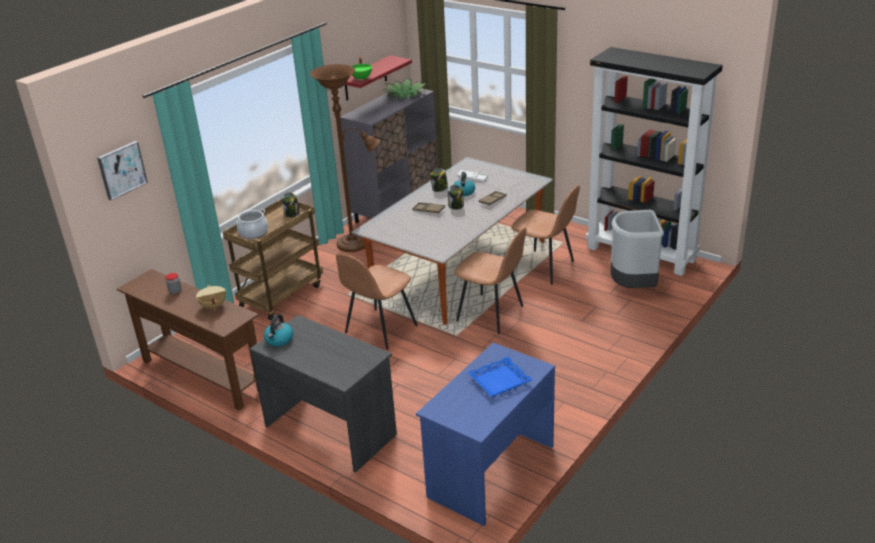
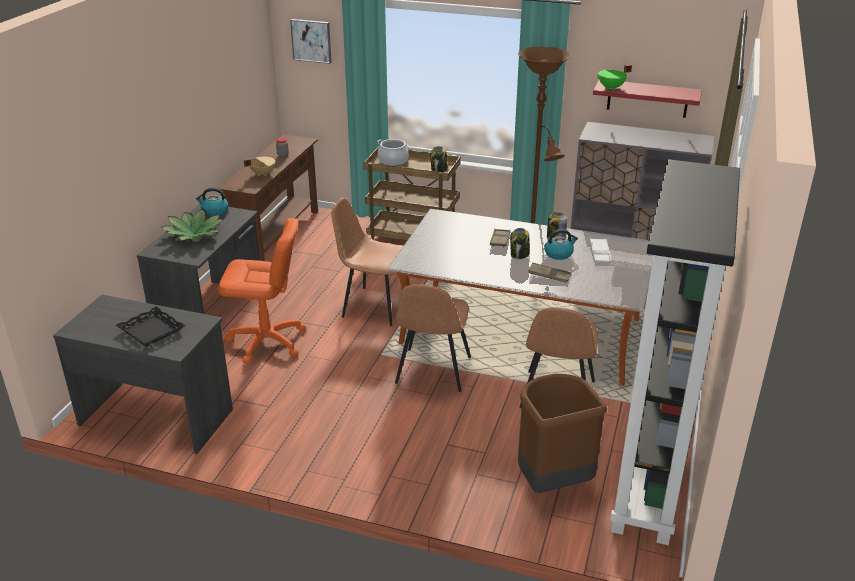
camera: 70 degrees right, 0 degrees up
(402, 396) = (267, 341): none -> orange office chair
(405, 94) = (682, 142): potted plant -> potted plant (194, 234)
(489, 470) = (156, 416): blue desk -> grey desk
(499, 381) = (151, 331): blue tray -> black tray
(633, 287) = (552, 482): grey trash can -> brown trash can

